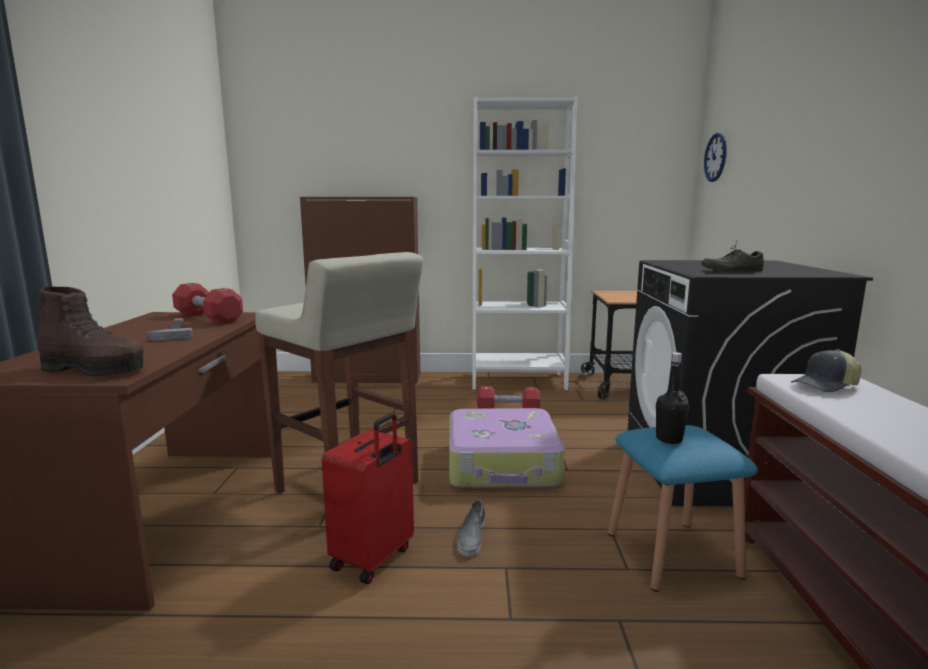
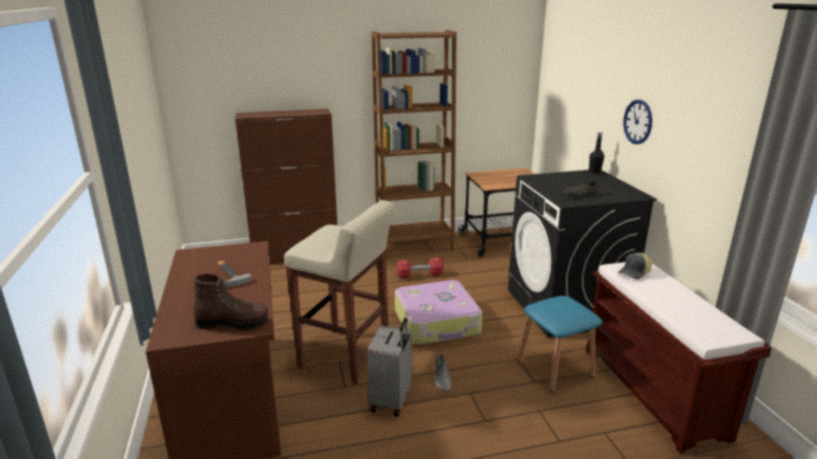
camera: 15 degrees left, 10 degrees up
(208, 318) = (232, 254): red dumbbell -> none
(373, 558) = (392, 401): red suitcase -> grey suitcase
(518, 381) = (414, 246): white bookcase -> brown bookcase
(669, 439) = (556, 310): black bottle -> black bottle (594, 172)
(715, 157) = (553, 75): wall clock -> wall clock (638, 122)

